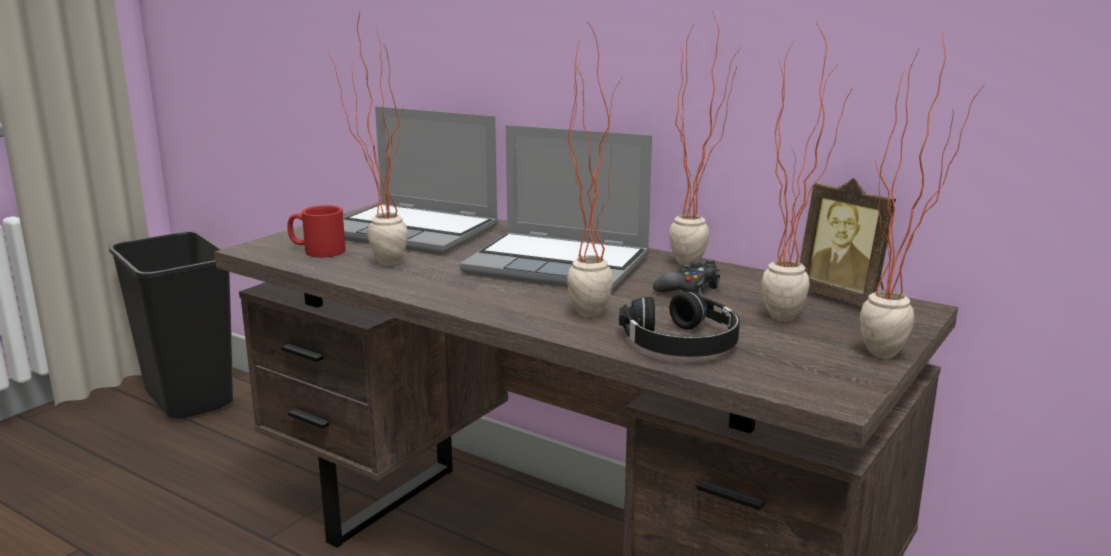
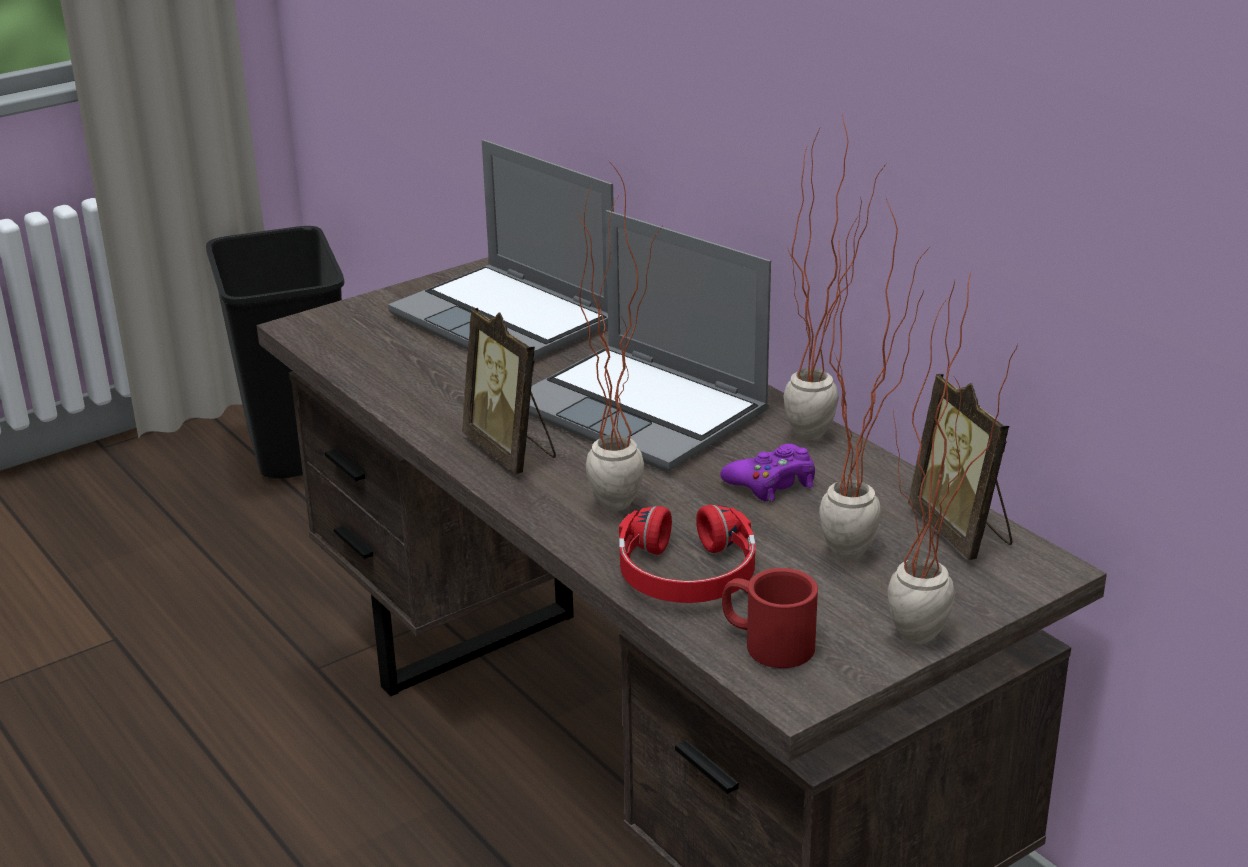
camera: 20 degrees right, 10 degrees up
(317, 250) = (371, 341): red mug -> red mug (766, 643)
(377, 262) = (428, 373): potted plant -> none
(481, 294) = (512, 451): none -> picture frame
(682, 343) = (687, 573): black headphones -> red headphones
(689, 290) = (772, 483): black game controller -> purple game controller

